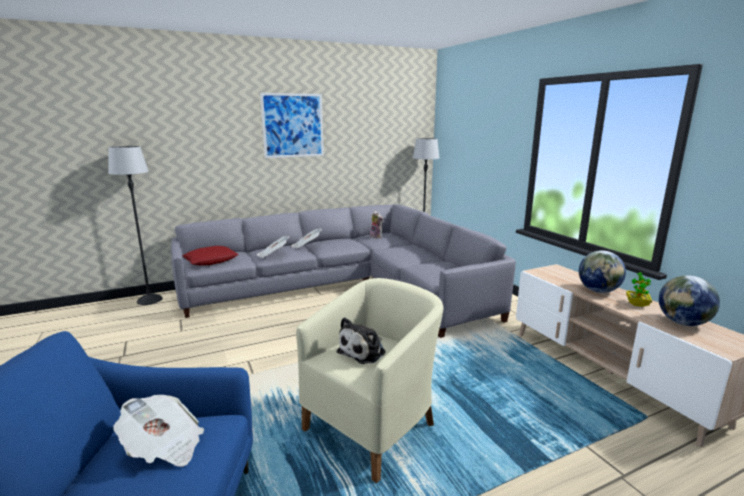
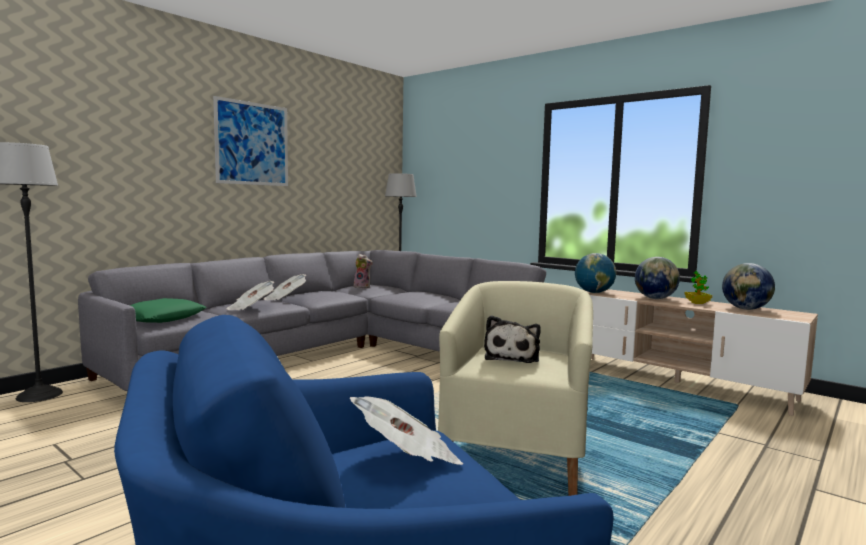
camera: 25 degrees left, 10 degrees down
(211, 260) = (163, 318): red pillow -> green pillow
(545, 274) = (594, 293): none -> globe

